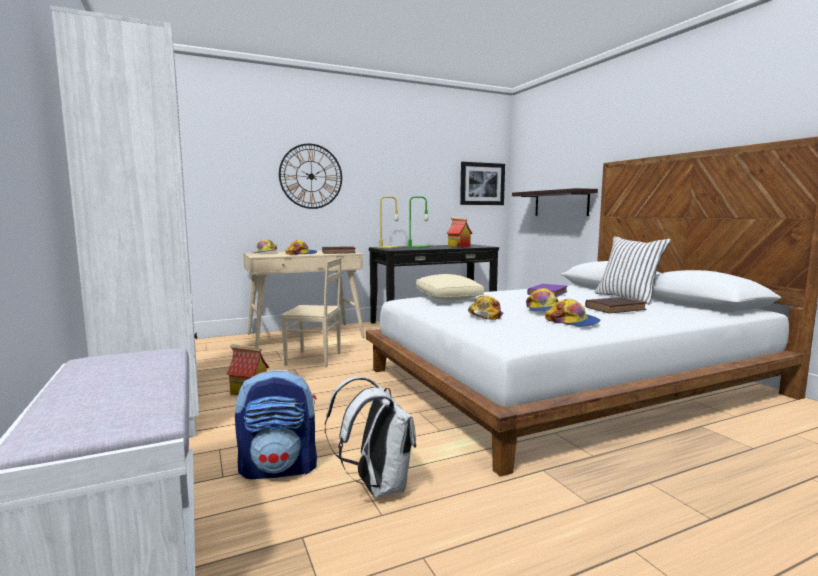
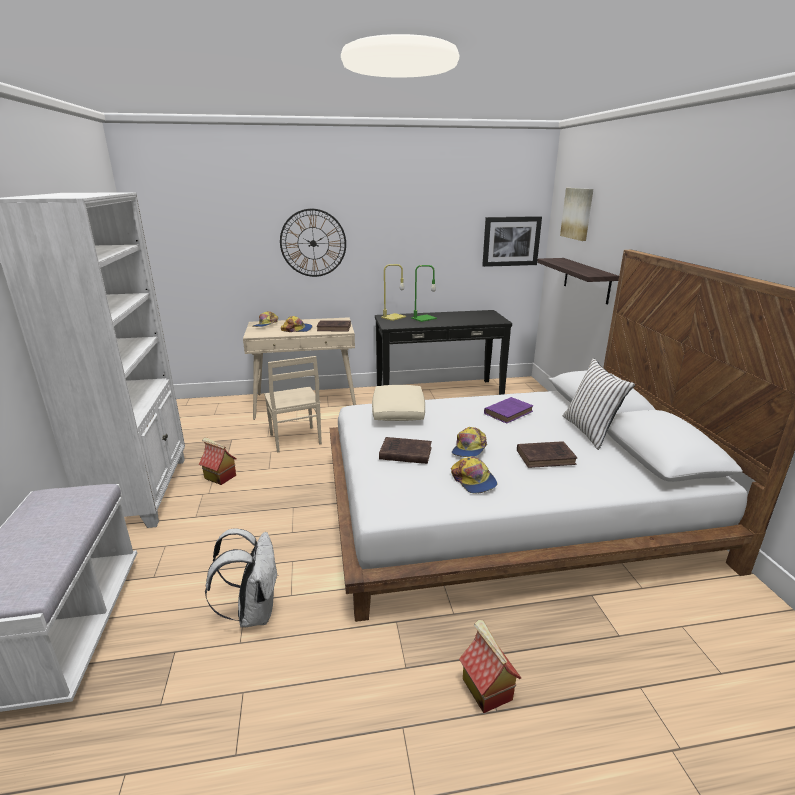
camera: 15 degrees right, 15 degrees up
(279, 468) = (196, 576): backpack -> none
(314, 359) = (295, 440): beige chair -> beige chair turned 45 degrees clockwise
(458, 247) = (467, 320): toy house -> toy house (485, 688)
(486, 315) = (404, 453): cap -> brown book
(542, 153) = (577, 213): none -> picture

